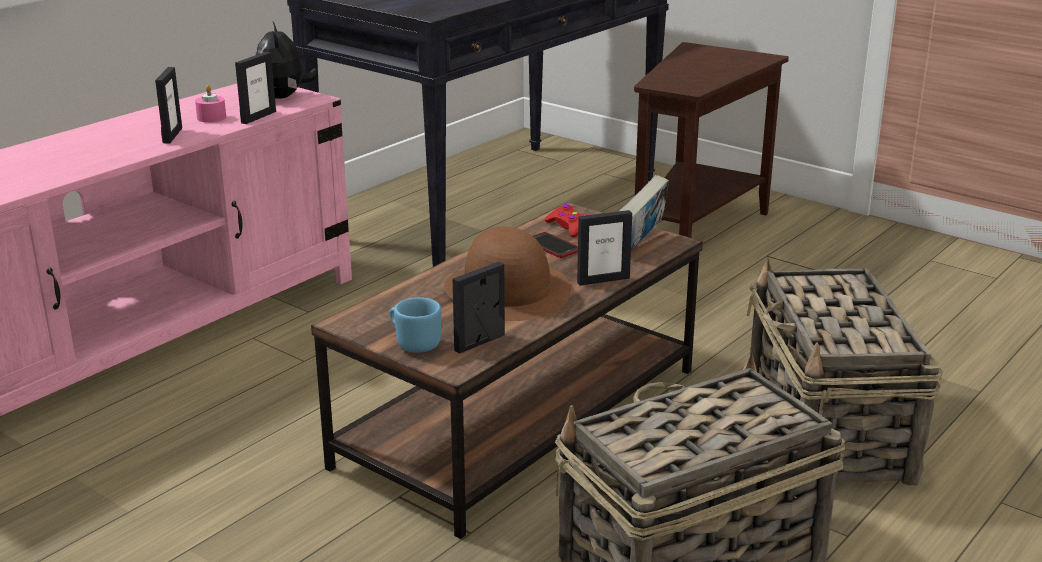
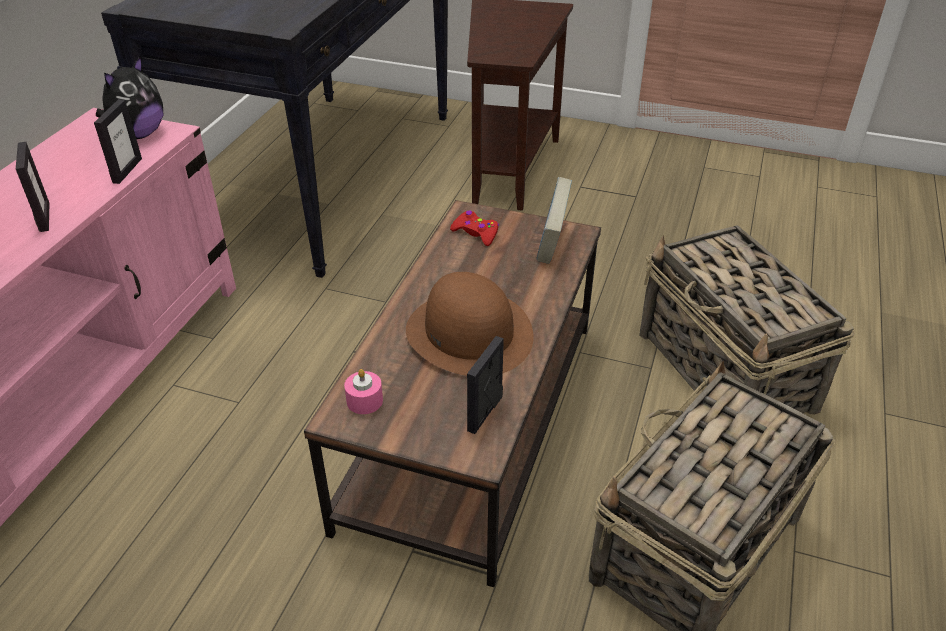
camera: 20 degrees left, 15 degrees up
(211, 118) = (74, 180): pink candle -> pink candle (364, 401)
(284, 97) = (138, 134): plush toy -> plush toy turned 120 degrees counterclockwise
(414, 343) = (422, 430): blue mug -> none
(552, 246) = (476, 262): phone -> none
(603, 280) = (547, 298): picture frame -> none

